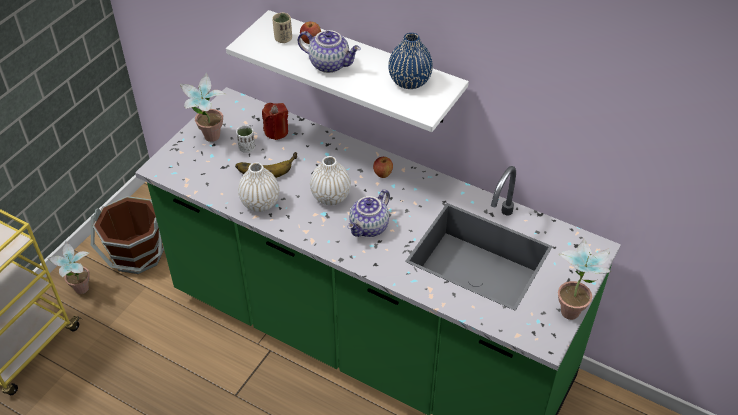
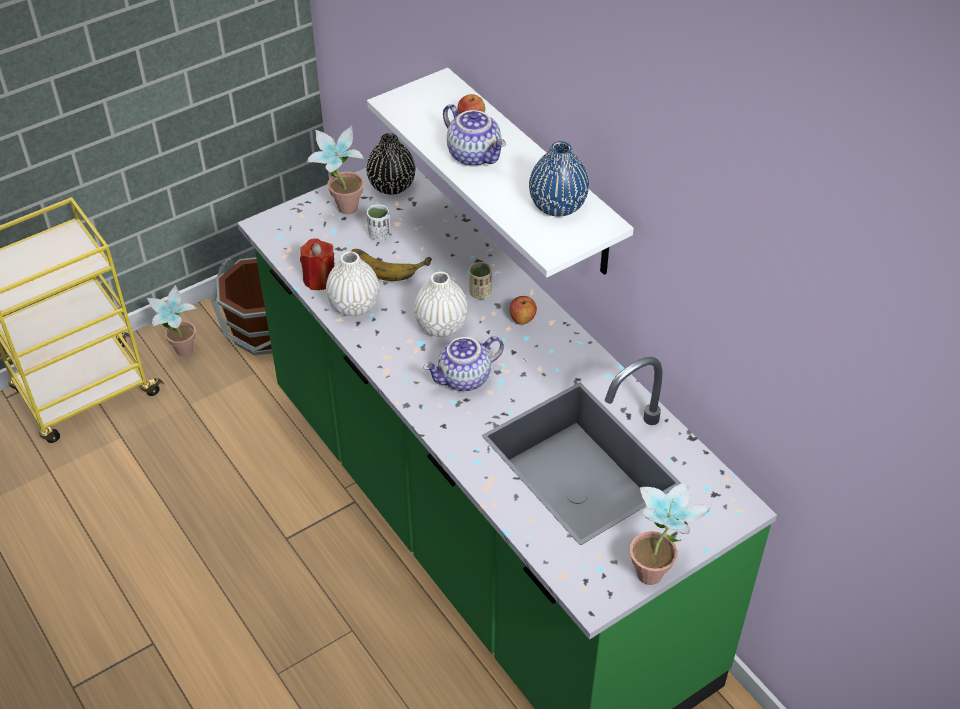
camera: 25 degrees right, 0 degrees up
(234, 112) = (391, 186): none -> black vase
(276, 131) = (426, 225): red candle -> red candle (319, 279)
(283, 39) = (440, 108): beige cup -> beige cup (480, 293)

